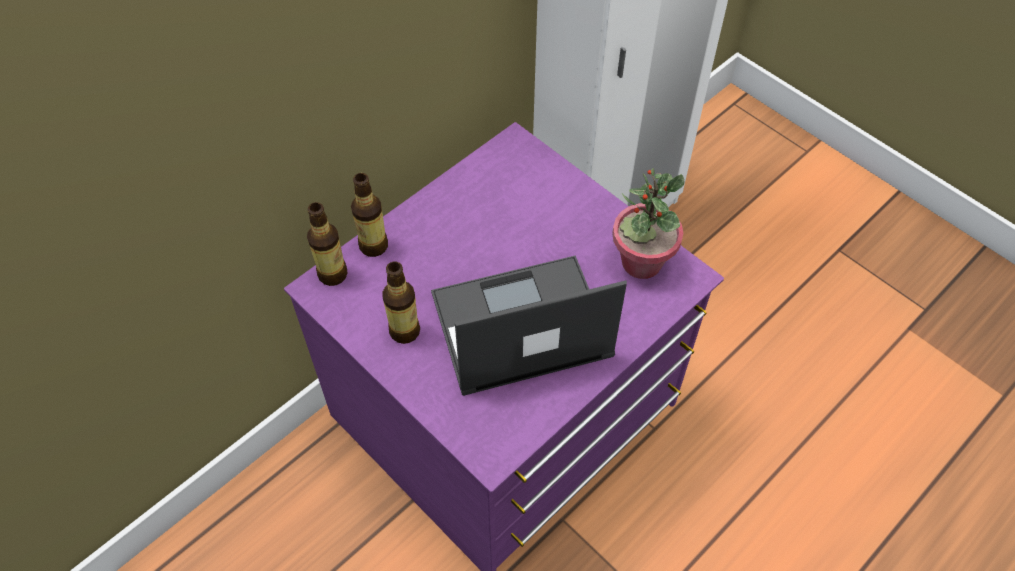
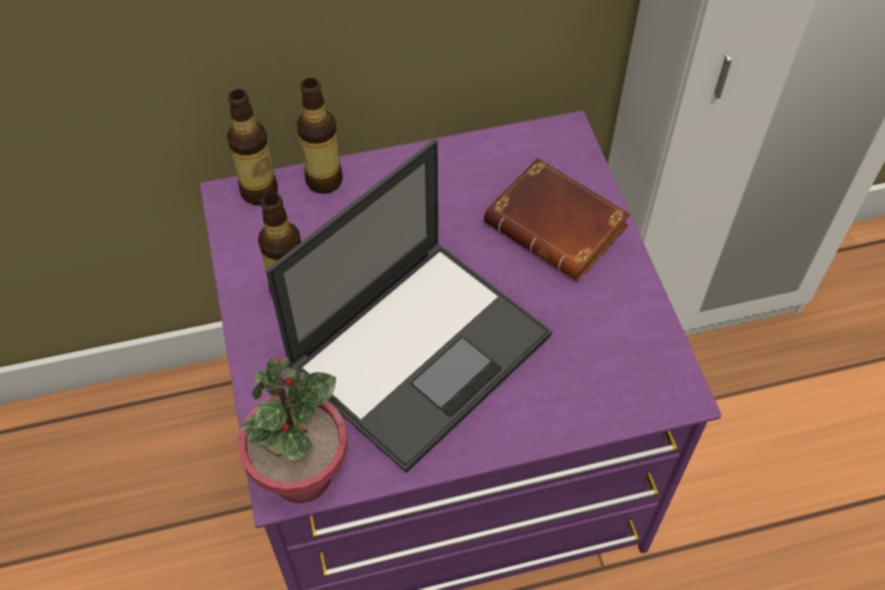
camera: 30 degrees right, 0 degrees up
(519, 326) = (422, 348): laptop -> laptop turned 120 degrees clockwise
(553, 205) = (560, 226): none -> brown book
(641, 262) = (624, 344): potted plant -> potted plant (301, 474)

